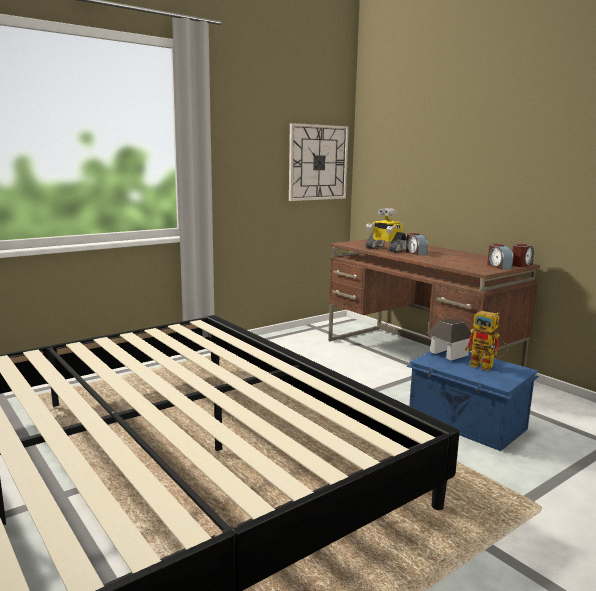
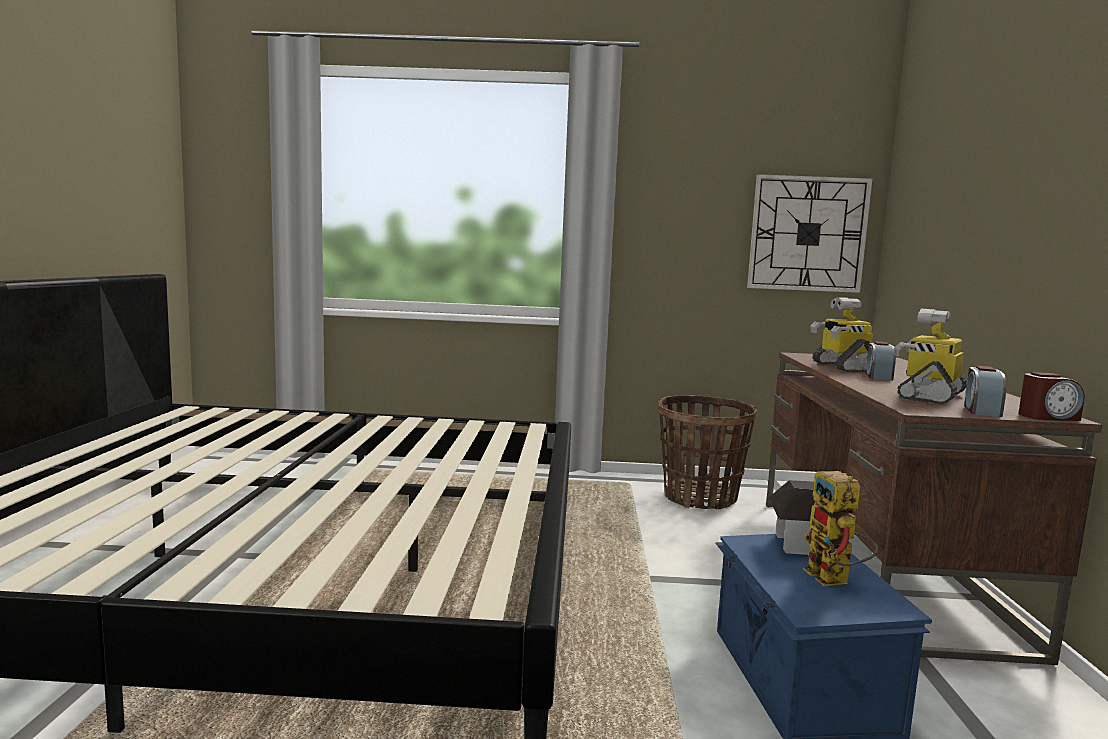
camera: 40 degrees right, 5 degrees down
(291, 346) = (700, 498): none -> basket
(463, 262) = (929, 396): none -> toy robot

